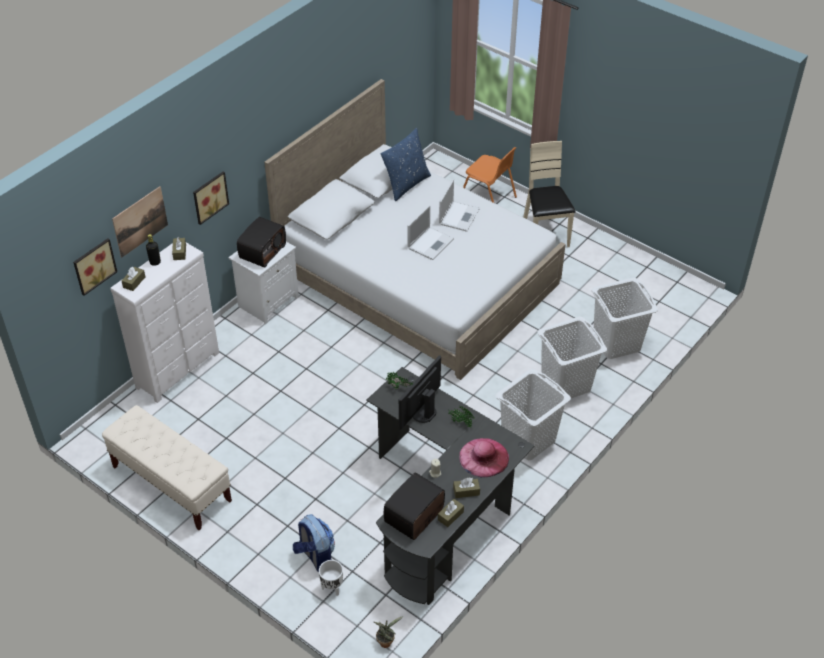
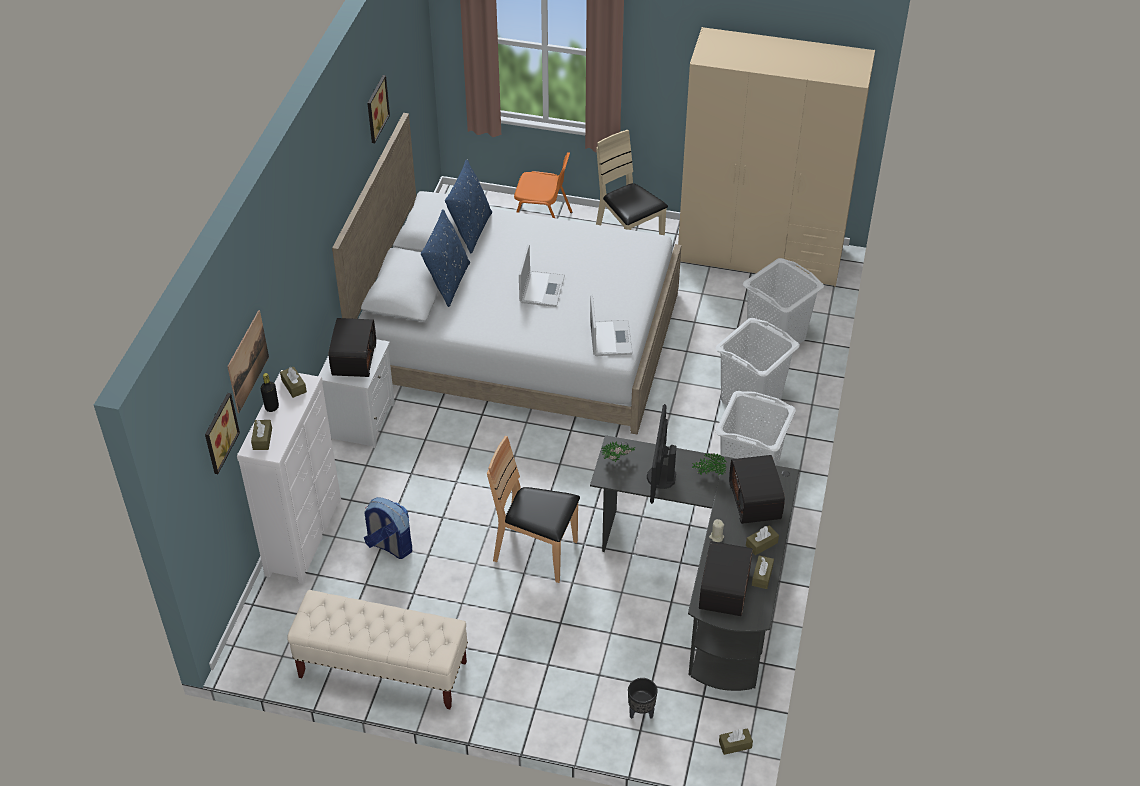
camera: 25 degrees left, 0 degrees up
(209, 196) = (294, 308): picture -> picture (375, 108)
(315, 556) = (601, 685): backpack -> backpack (389, 546)
(330, 441) = (536, 552): none -> brown chair
(331, 588) = (640, 712): white planter -> black planter
(365, 217) = (447, 282): none -> blue pillow
(386, 641) = (735, 745): potted plant -> brown tissue box
(459, 216) = (553, 248): laptop -> laptop (610, 338)
(484, 457) = (756, 501): pink hat -> radio
(645, 274) = (760, 255): none -> beige wardrobe

